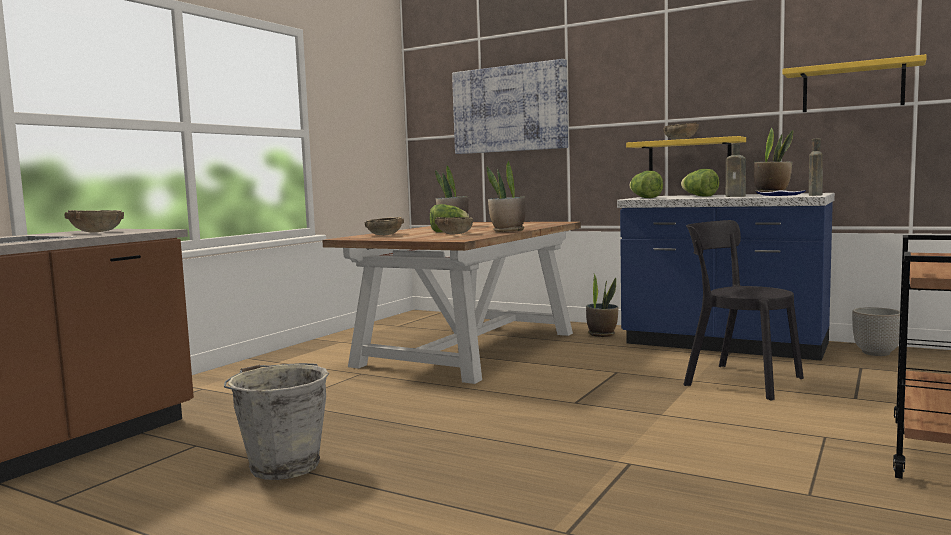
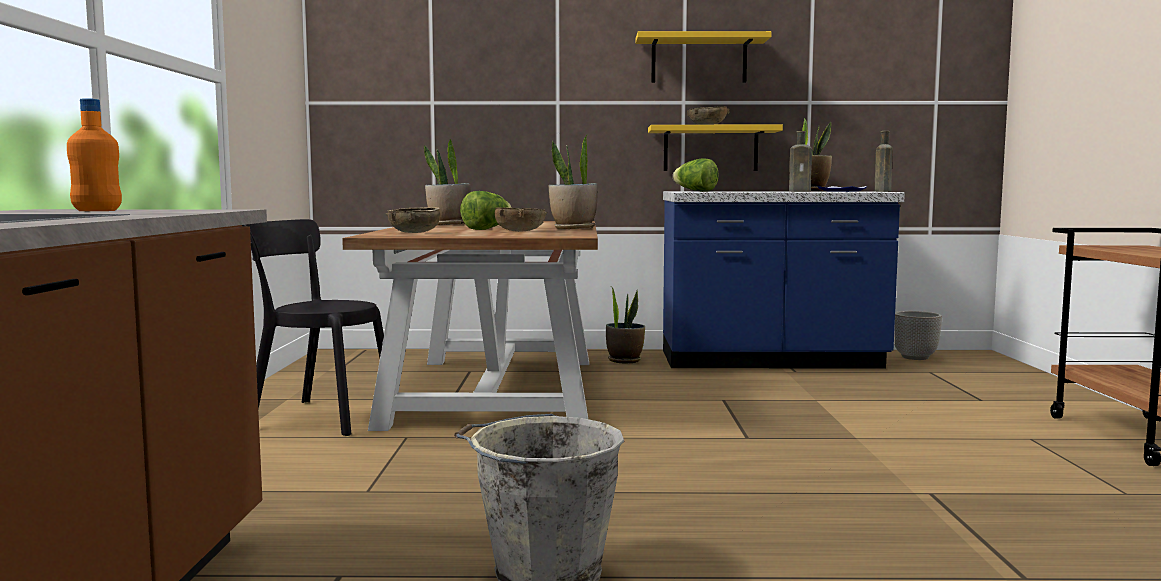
camera: 30 degrees left, 0 degrees up
(96, 232) = (97, 211): brown bowl -> orange bottle
(510, 109) = (477, 72): picture -> none
(699, 196) = (749, 191): lettuce -> none
(737, 380) = (855, 395): black chair -> black chair (317, 417)
(852, 87) = (881, 81): yellow shelf -> yellow shelf (699, 60)

